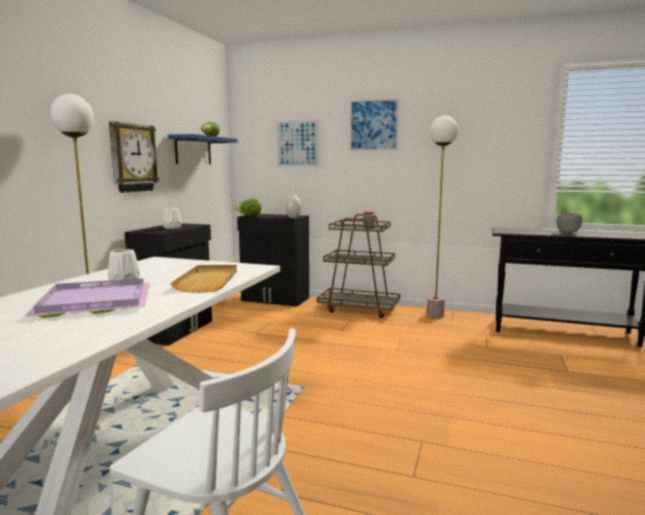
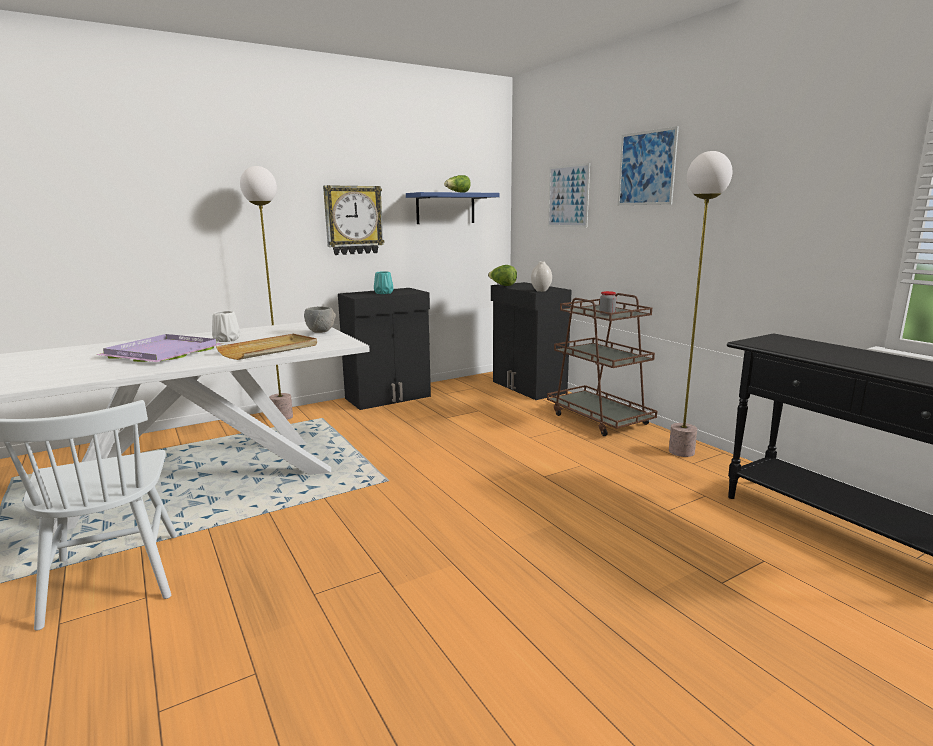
camera: 40 degrees right, 5 degrees up
(172, 228) = (384, 293): white vase -> turquoise vase
(567, 233) = (866, 360): grey bowl -> grey bowl (321, 332)

